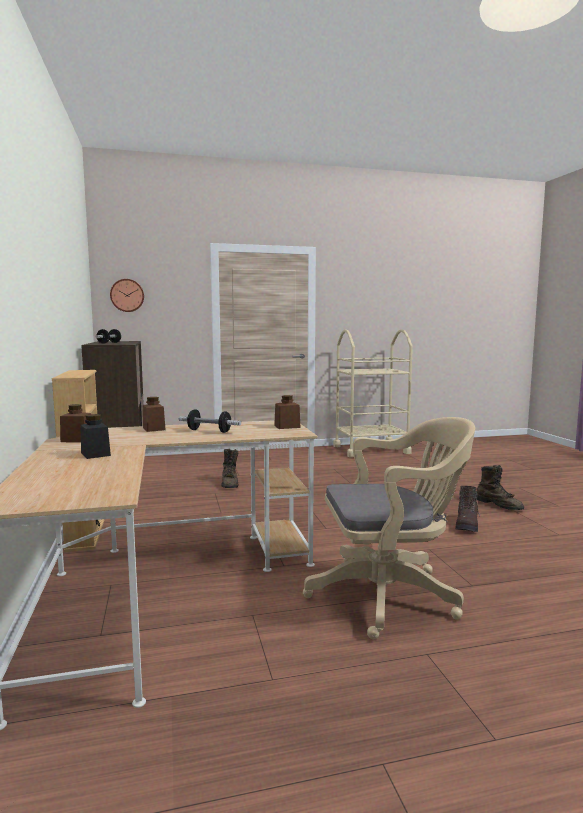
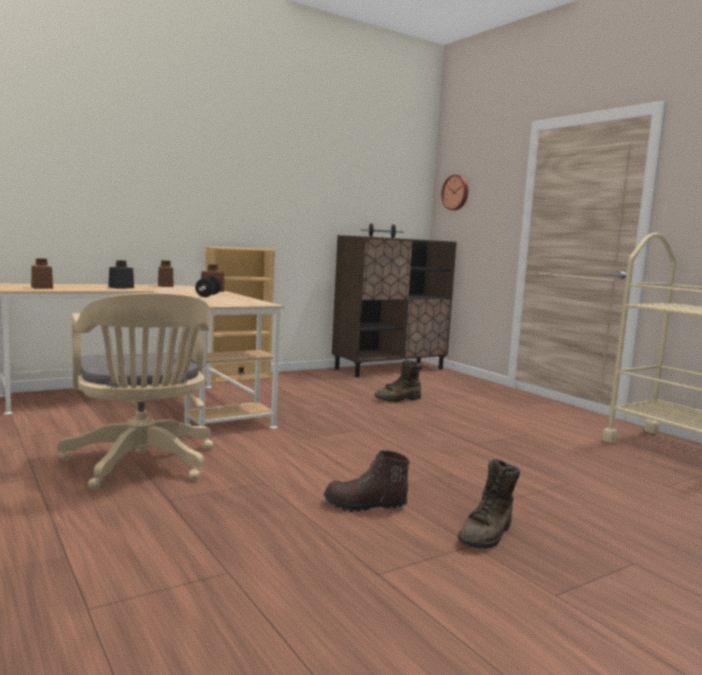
camera: 70 degrees right, 0 degrees up
(287, 426) = (240, 304): brown jar -> brown jar (42, 287)

